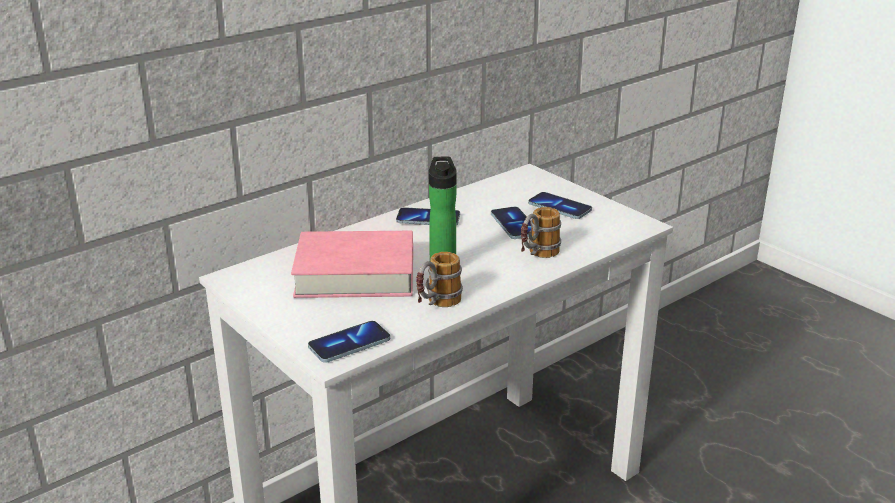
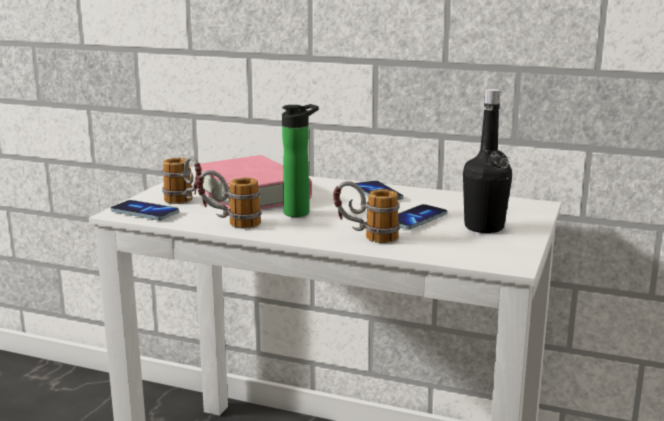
camera: 60 degrees right, 10 degrees down
(341, 314) = (185, 202): none -> mug
(559, 207) = (484, 227): phone -> black bottle

